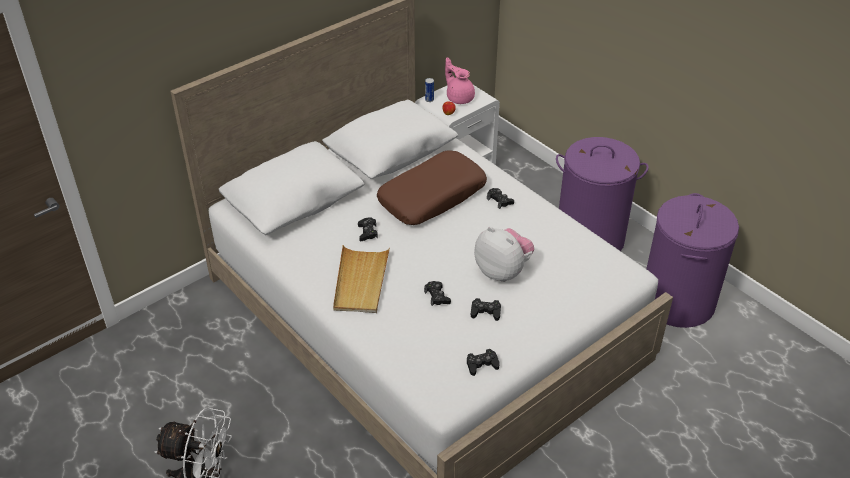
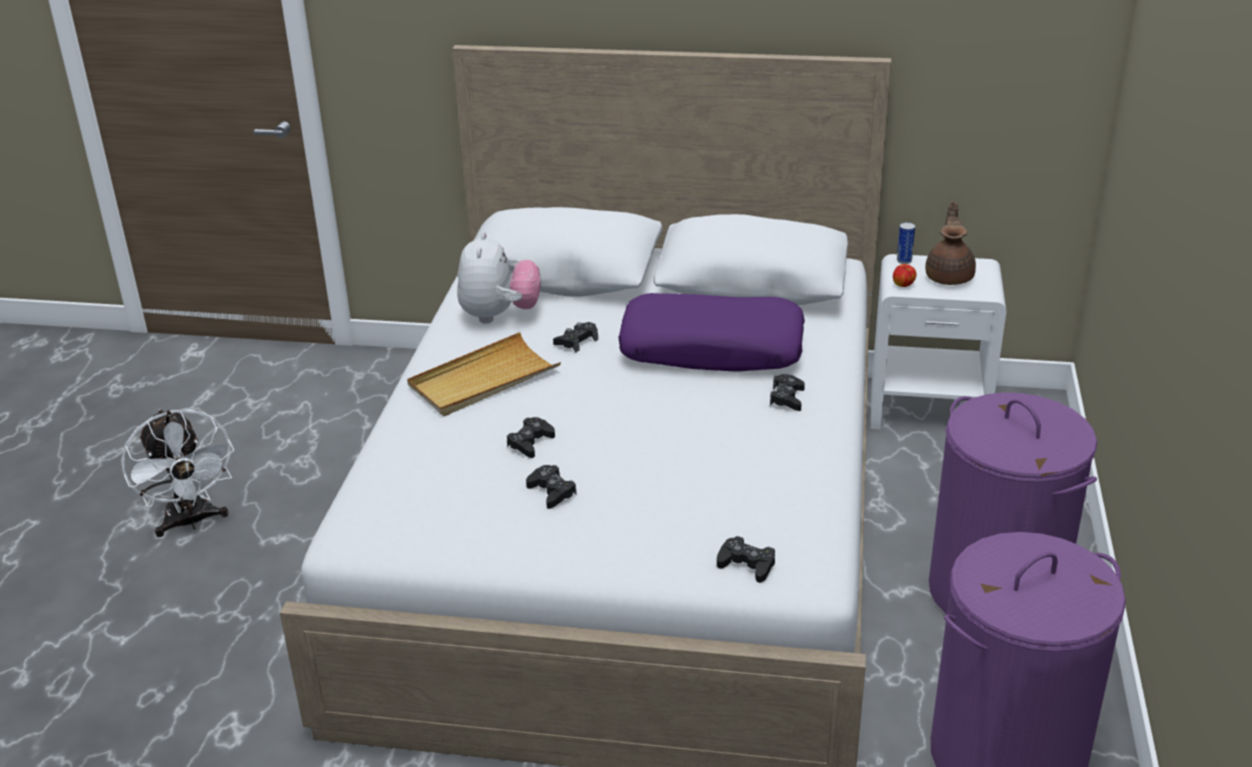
camera: 50 degrees right, 10 degrees down
(432, 196) = (712, 349): brown pillow -> purple pillow
(459, 97) = (949, 276): pink teapot -> brown teapot
(482, 365) = (448, 536): black game controller -> black game controller (747, 564)
(503, 271) = (650, 467): plush toy -> plush toy (499, 315)

